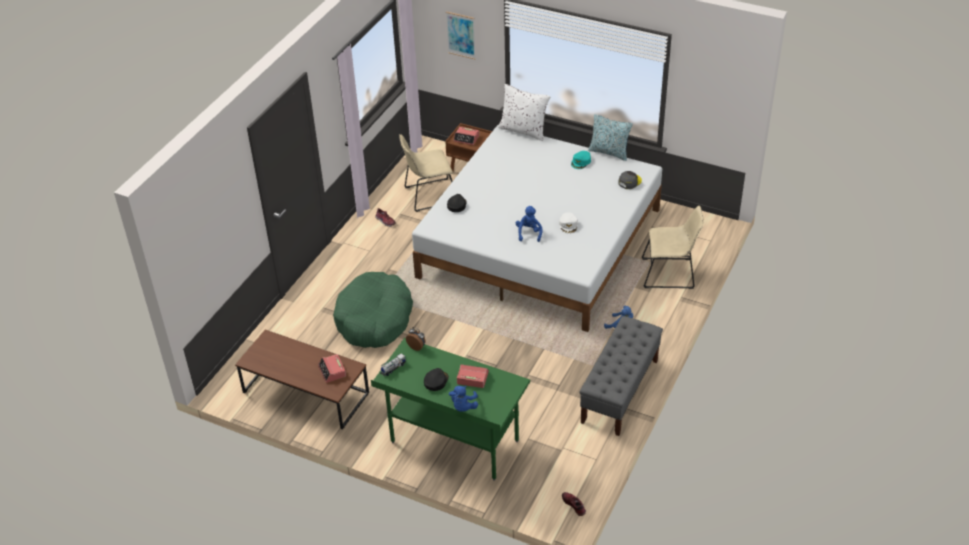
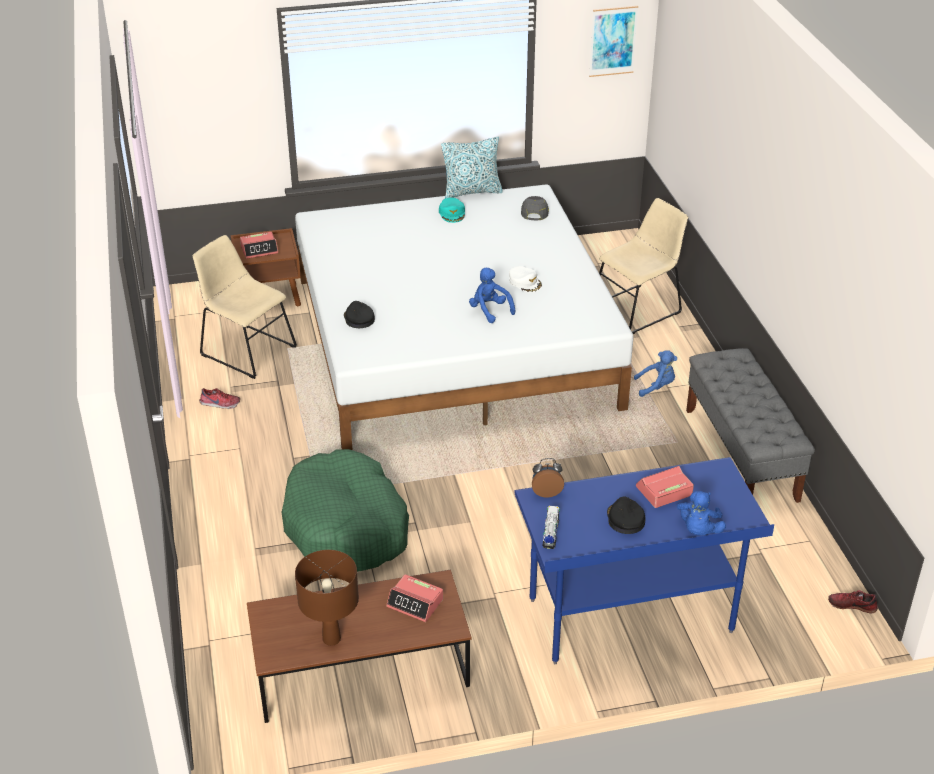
camera: 40 degrees left, 5 degrees down
(280, 367) = (331, 639): none -> brown table lamp
(429, 195) = (245, 349): beige chair -> beige chair turned 90 degrees clockwise
(454, 442) = (630, 616): green desk -> blue desk
(461, 35) = (208, 95): picture -> picture (613, 41)
(463, 407) = (698, 530): blue plush toy -> blue plush toy turned 45 degrees clockwise
(523, 130) = (338, 207): white pillow -> none

